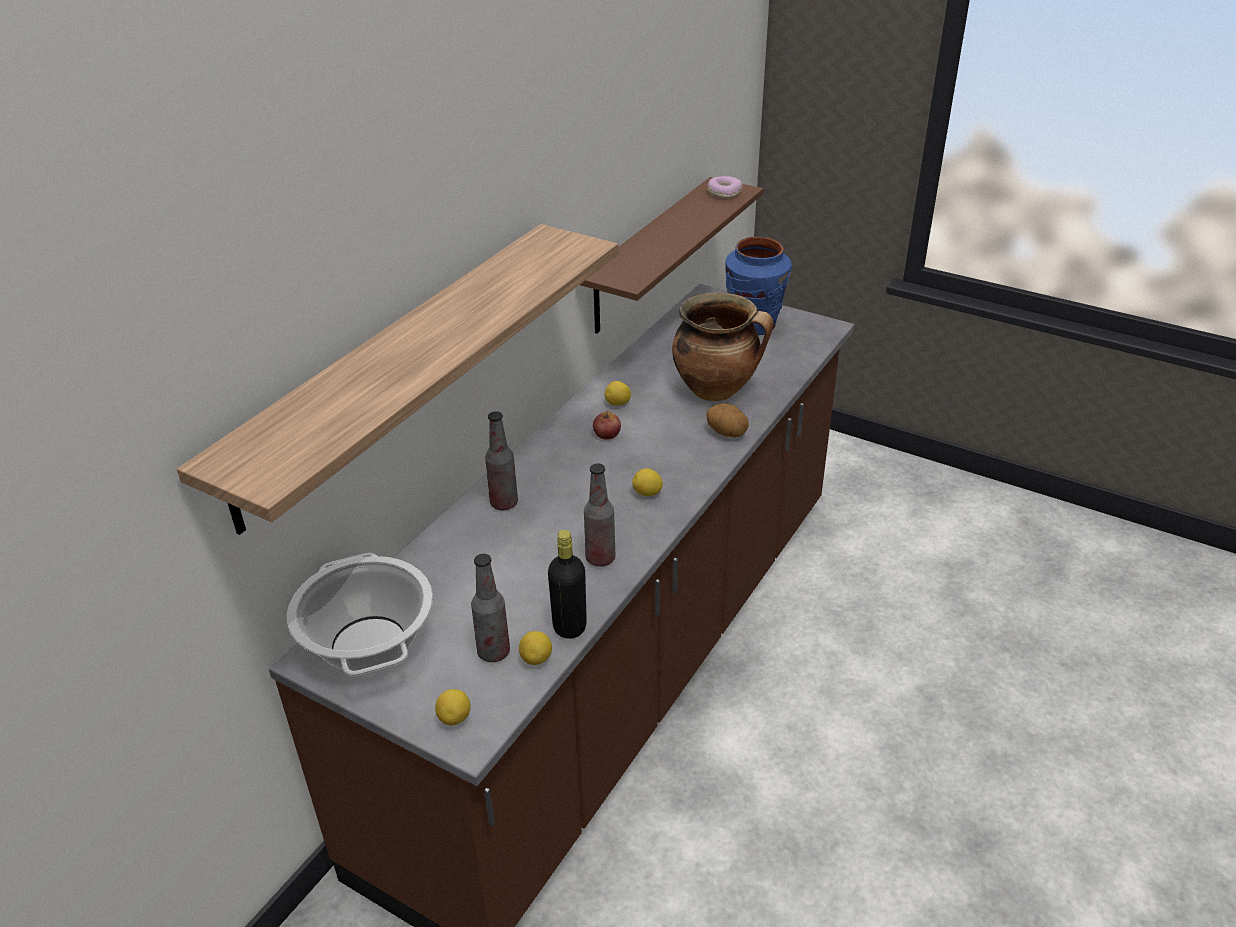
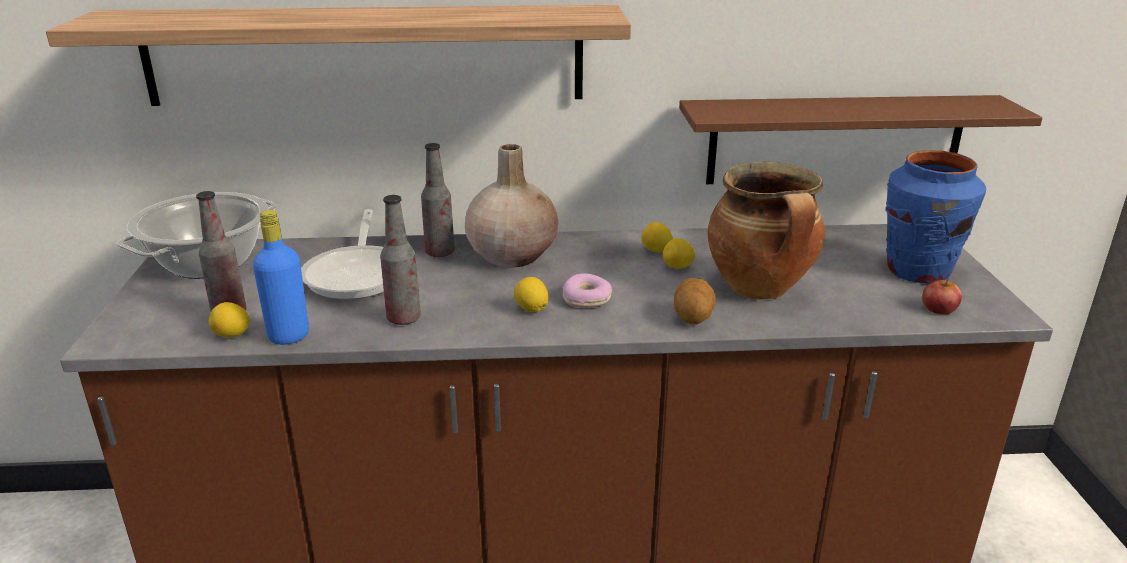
camera: 55 degrees right, 10 degrees down
(455, 718) = (133, 325): lemon -> lemon (678, 267)
(495, 559) = (358, 274): none -> frying pan
(551, 469) = (512, 255): none -> beige vase
(569, 626) = (289, 336): black bottle -> blue bottle
(607, 434) = (601, 261): apple -> apple (939, 308)
(724, 193) = (981, 106): donut -> donut (587, 299)

